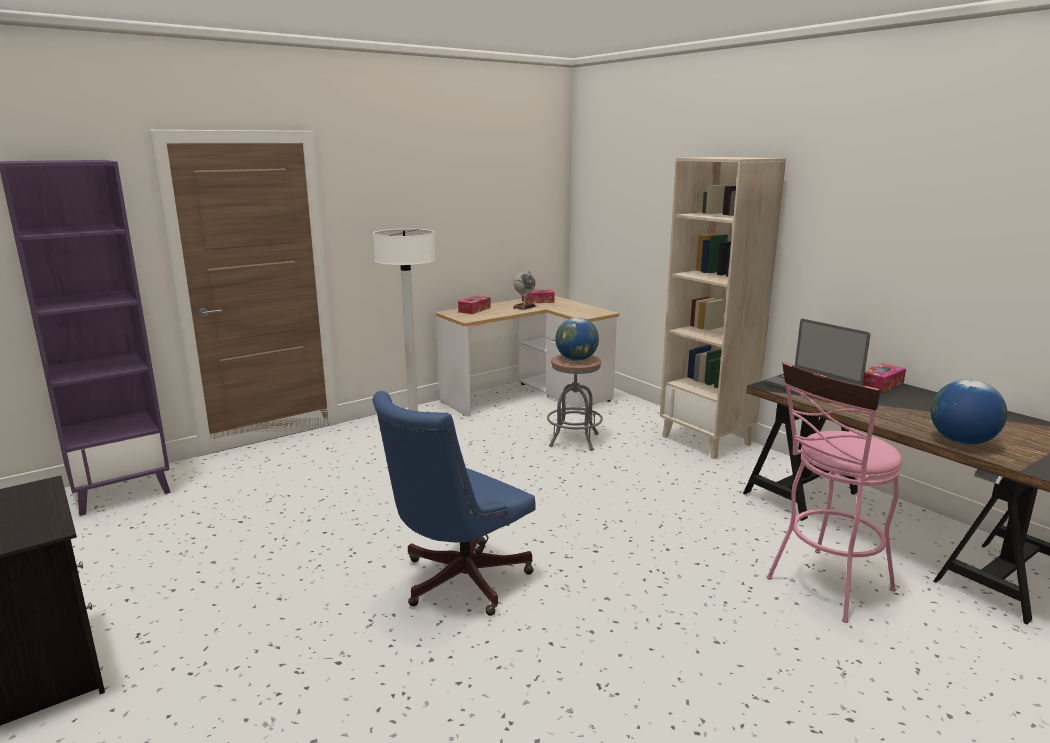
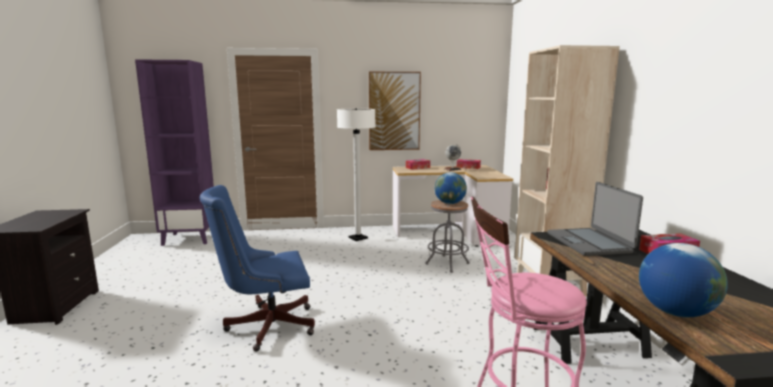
camera: 30 degrees right, 5 degrees down
(432, 227) = (394, 111): none -> picture

